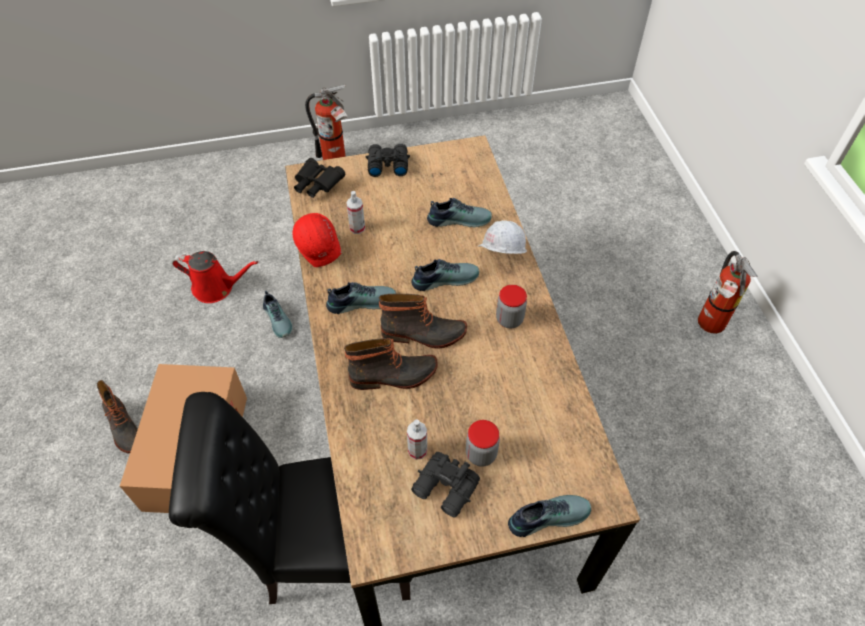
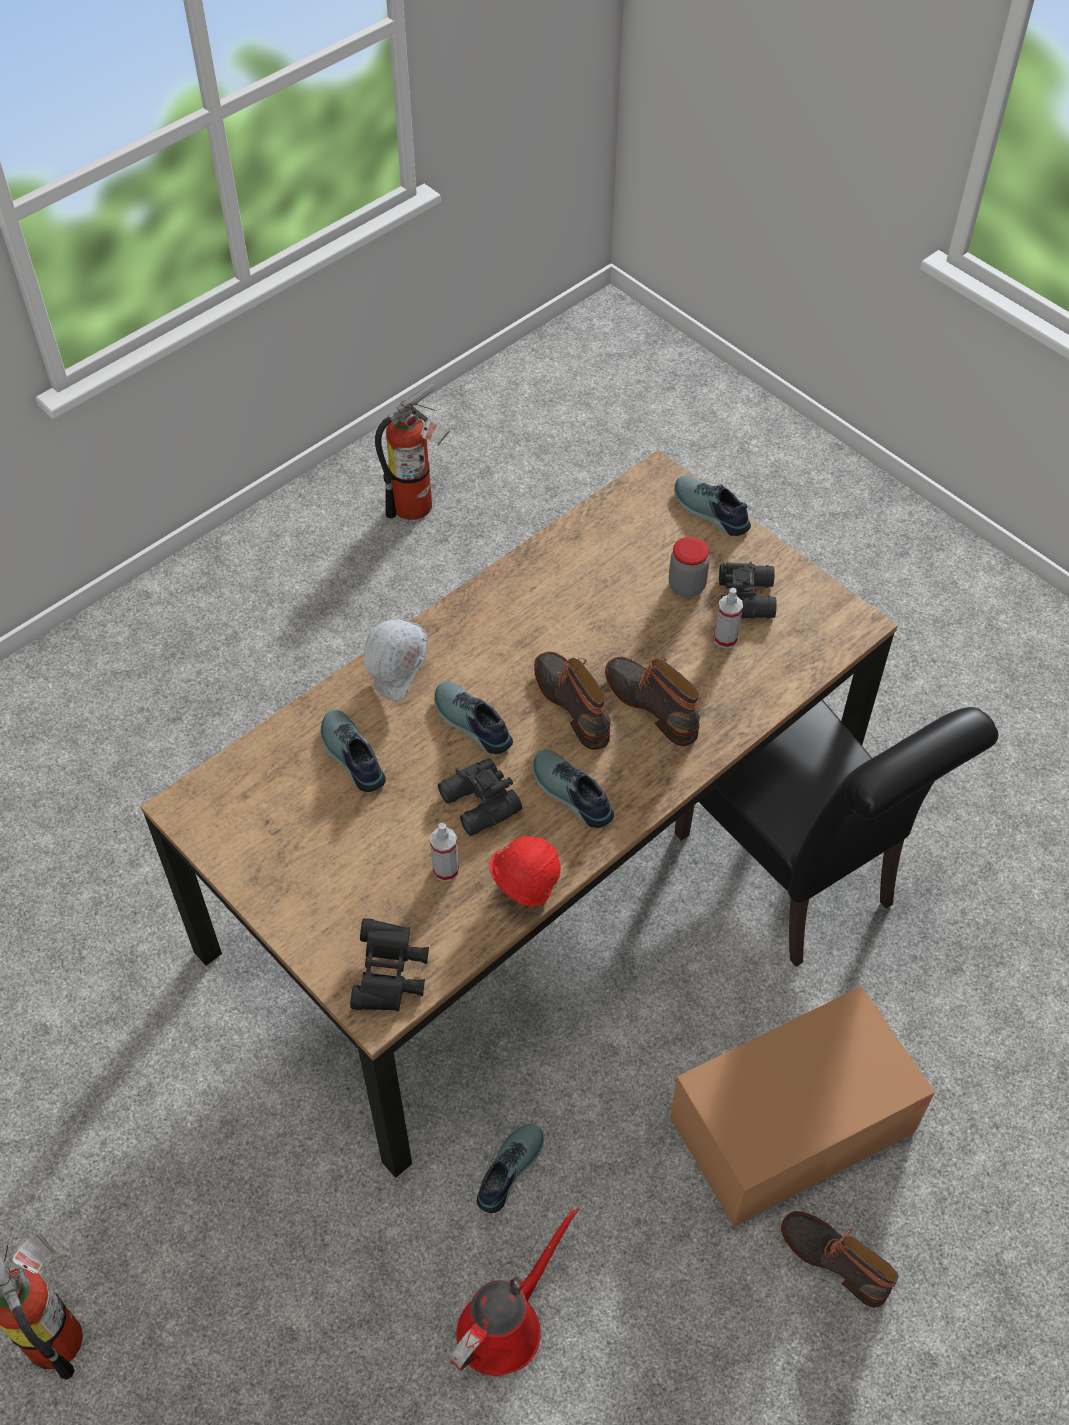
camera: 120 degrees left, 0 degrees up
(124, 429) = (835, 1259): boot -> boot turned 75 degrees counterclockwise
(217, 287) = (505, 1324): red watering can -> red watering can turned 60 degrees clockwise
(387, 164) = (286, 904): black binoculars -> black binoculars (479, 805)
(509, 319) = (492, 632): jar -> none
(710, 325) = (199, 618): fire extinguisher -> fire extinguisher (419, 505)

